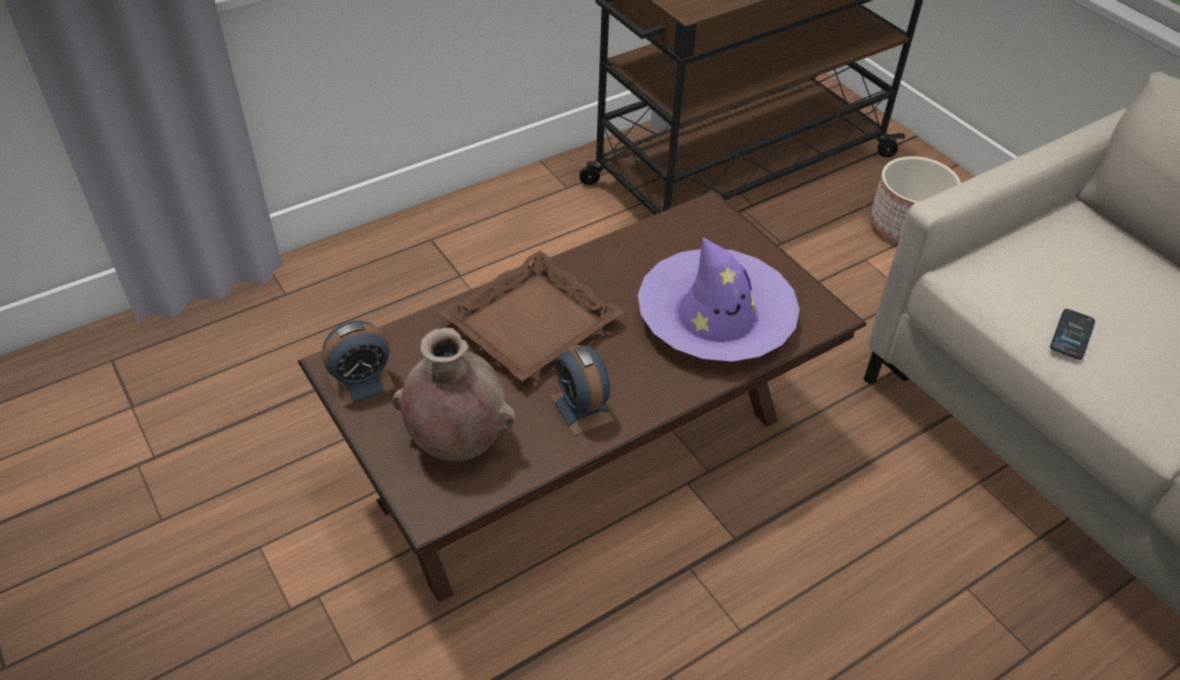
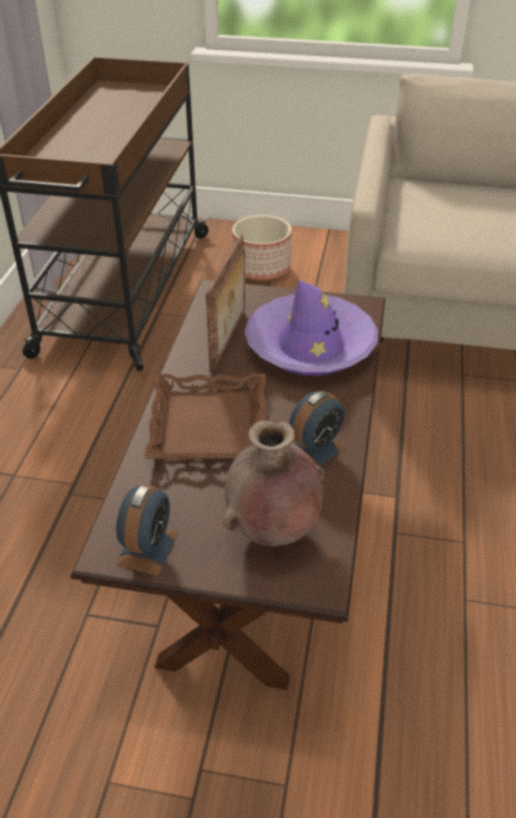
camera: 45 degrees left, 5 degrees down
(582, 408) = (314, 449): alarm clock -> alarm clock turned 60 degrees counterclockwise
(653, 263) = (229, 340): none -> picture frame
(1072, 335) = (489, 238): phone -> none

